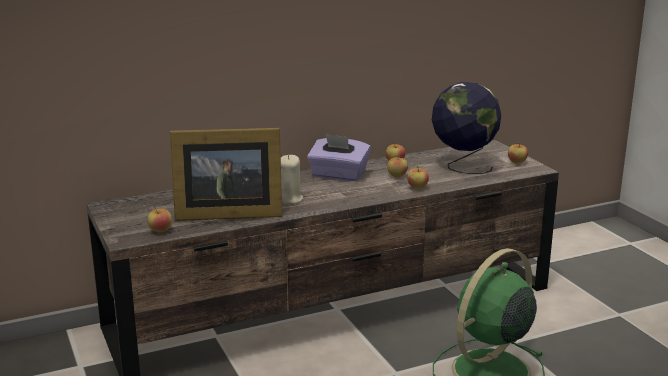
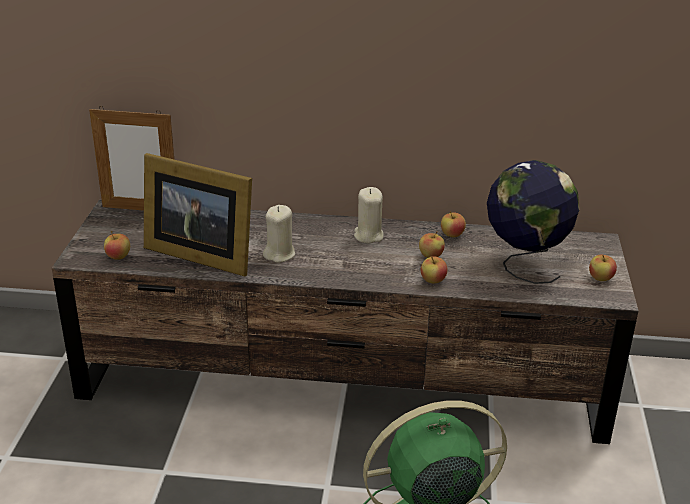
camera: 30 degrees right, 10 degrees up
(135, 200) = (140, 209): none -> picture frame
(338, 175) = (368, 235): purple tissue box -> beige candle

